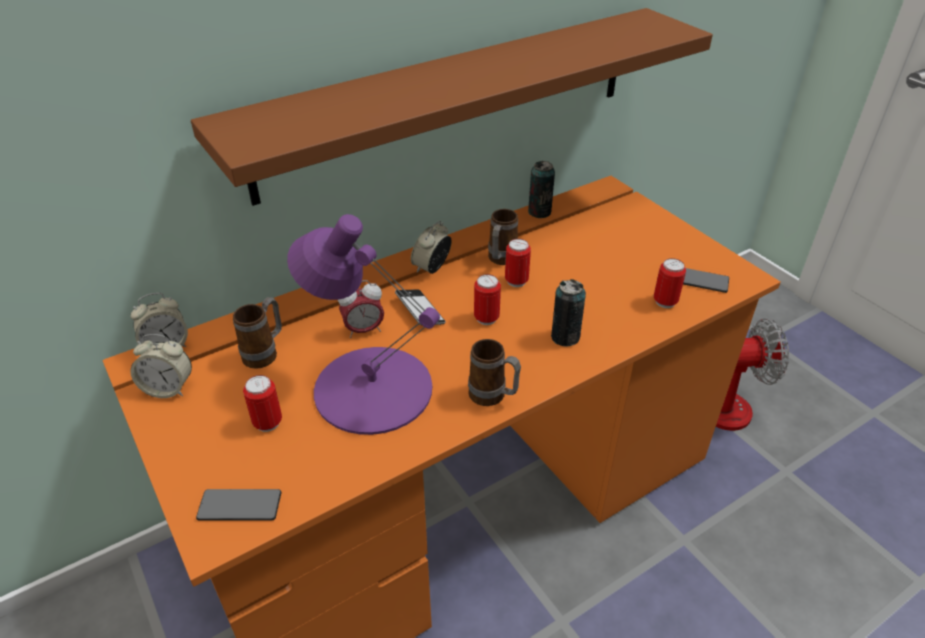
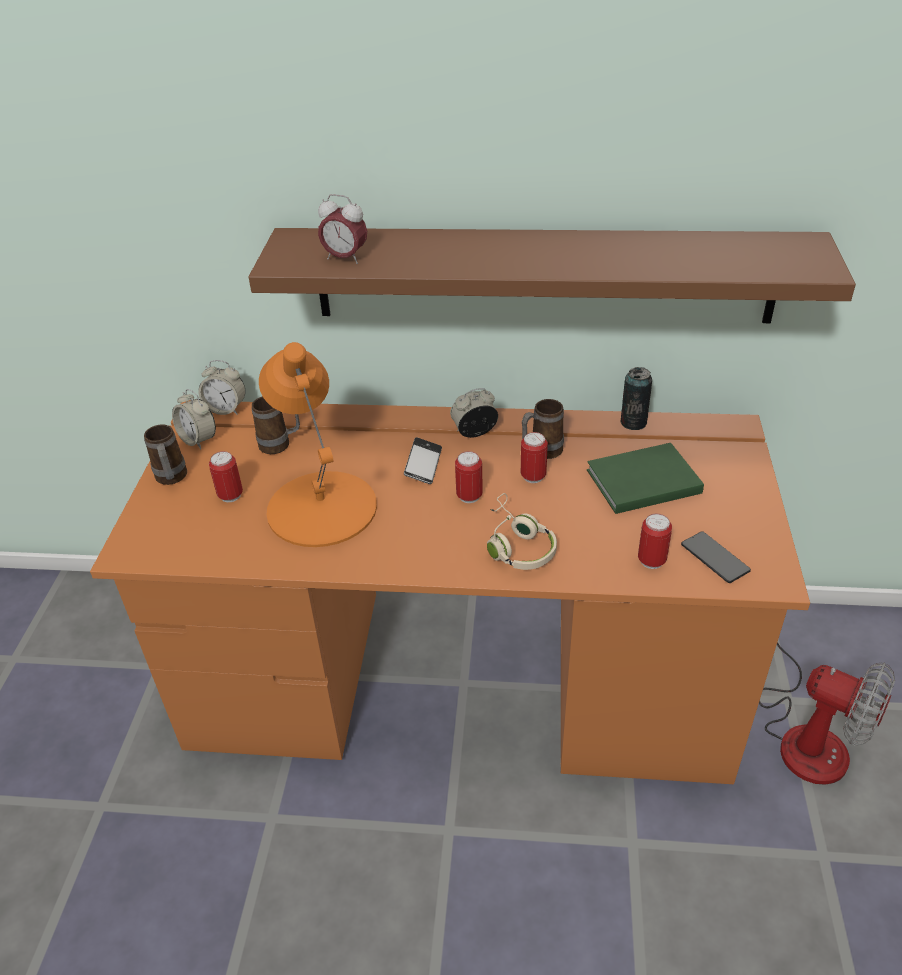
camera: 40 degrees right, 0 degrees up
(240, 506) = (158, 542): phone -> none
(363, 330) = (365, 460): alarm clock -> alarm clock (345, 258)
(372, 388) = (322, 507): purple table lamp -> orange table lamp
(493, 397) = (399, 561): mug -> mug (171, 479)
(565, 337) = (516, 545): can -> beige headphones
(592, 251) = (640, 481): none -> green book

